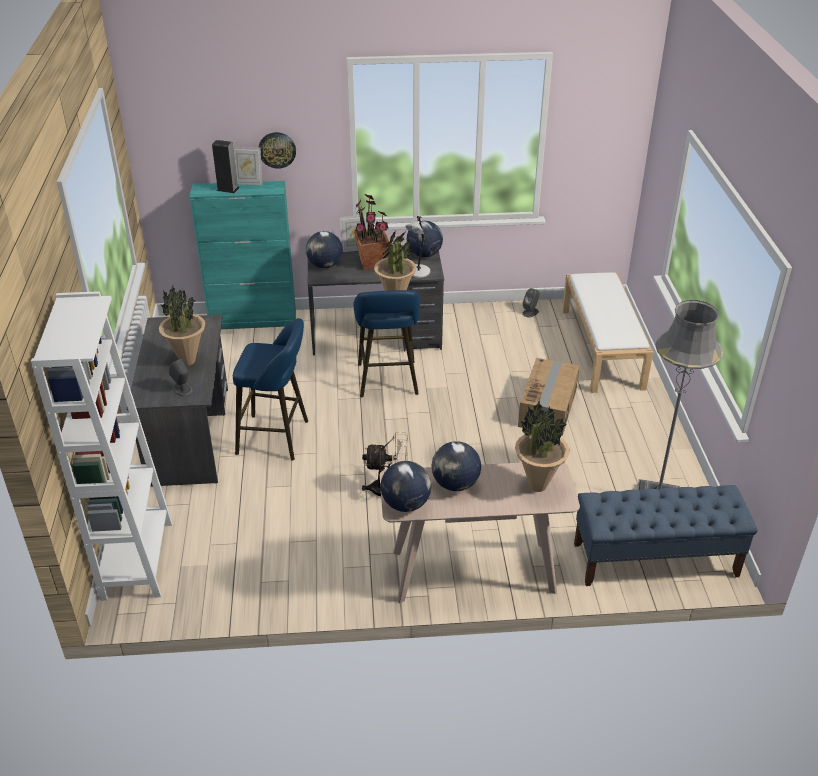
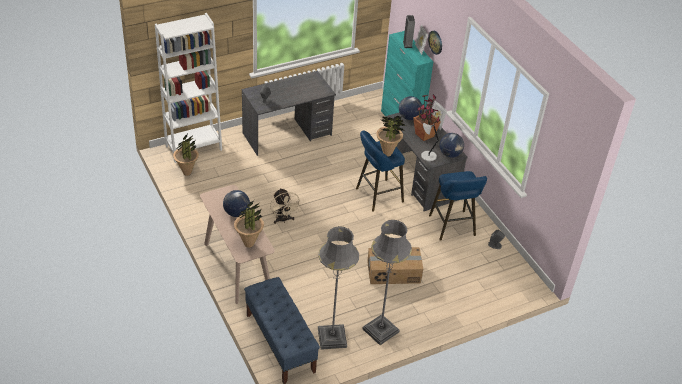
camera: 65 degrees right, 5 degrees up
(187, 361) = (288, 95): potted plant -> potted plant (187, 172)
(277, 437) = (302, 166): blue stool -> blue stool (453, 227)
(406, 504) = (214, 199): globe -> none
(602, 348) = (476, 289): white bench -> none
(654, 449) = (380, 330): none -> grey floor lamp

